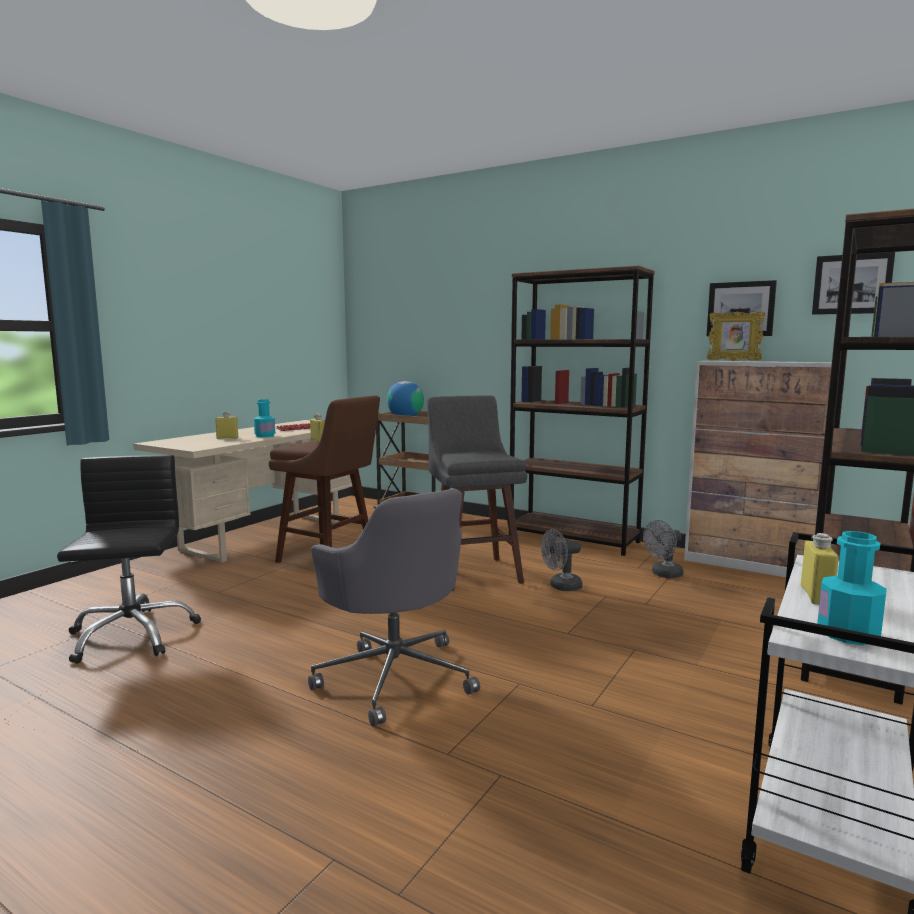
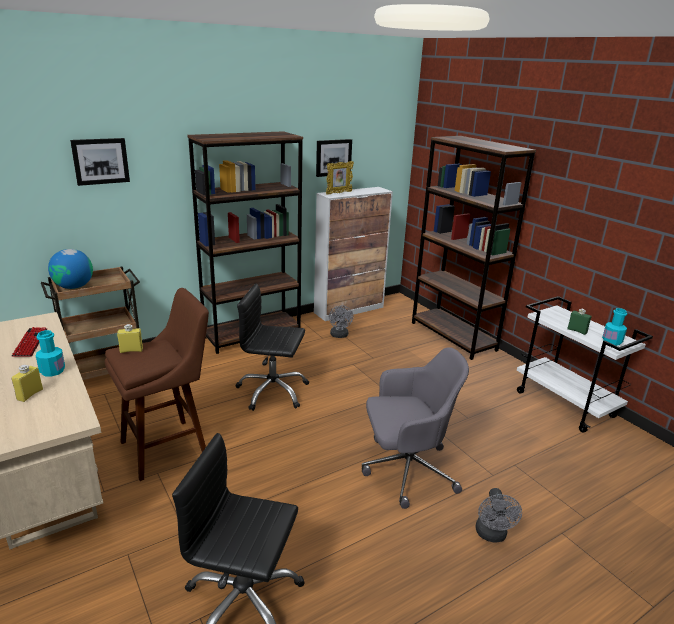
camera: 65 degrees left, 15 degrees up
(473, 572) = (272, 391): grey stool -> black office chair
(561, 587) = (327, 371): grey fan -> grey fan (492, 535)
(816, 596) = (577, 331): yellow bottle -> green bottle
(852, 284) = (383, 141): picture -> picture (100, 161)

